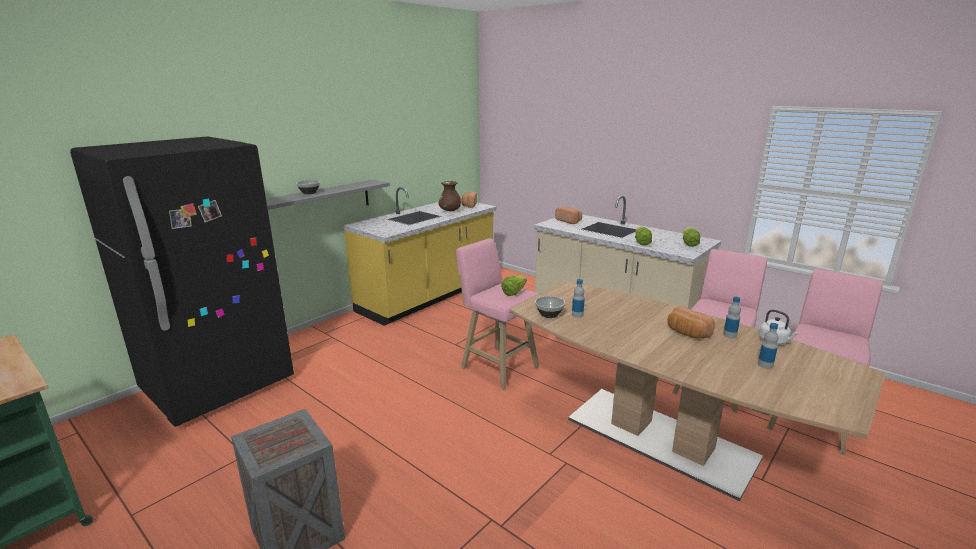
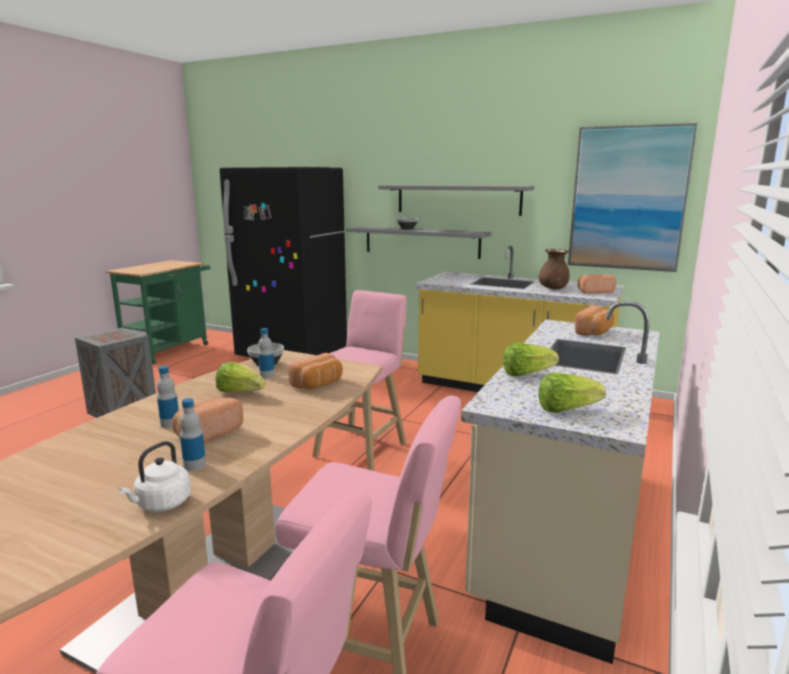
camera: 75 degrees right, 5 degrees down
(343, 155) = (457, 199): none -> grey shelf
(449, 139) = (628, 199): none -> picture
(514, 292) = (355, 356): lettuce -> lettuce (240, 392)
(600, 300) = (318, 384): none -> bread
(765, 365) = (83, 485): bottle -> bottle (170, 424)

